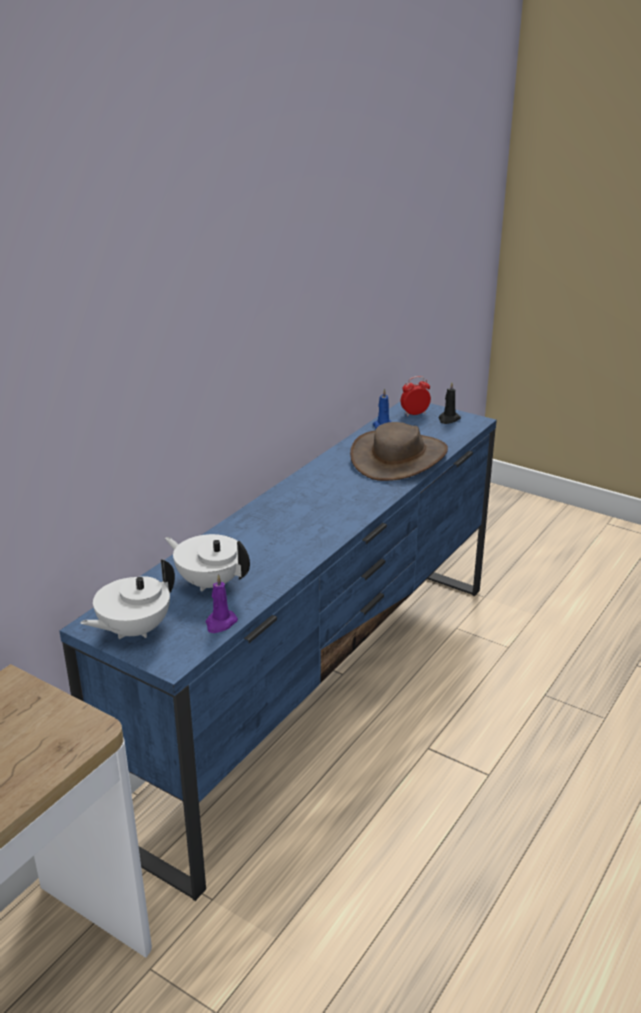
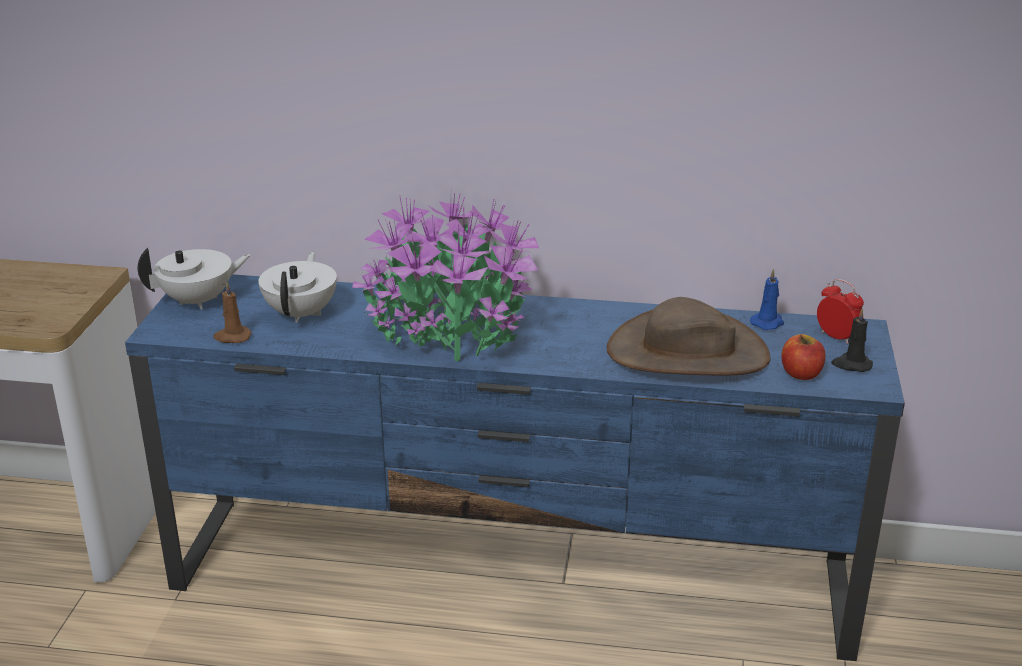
camera: 65 degrees right, 0 degrees up
(133, 630) = (199, 301): white teapot -> white teapot turned 135 degrees clockwise
(220, 623) = (232, 337): purple candle -> brown candle
(297, 526) = (450, 330): none -> potted plant
(448, 434) = (801, 374): none -> apple

